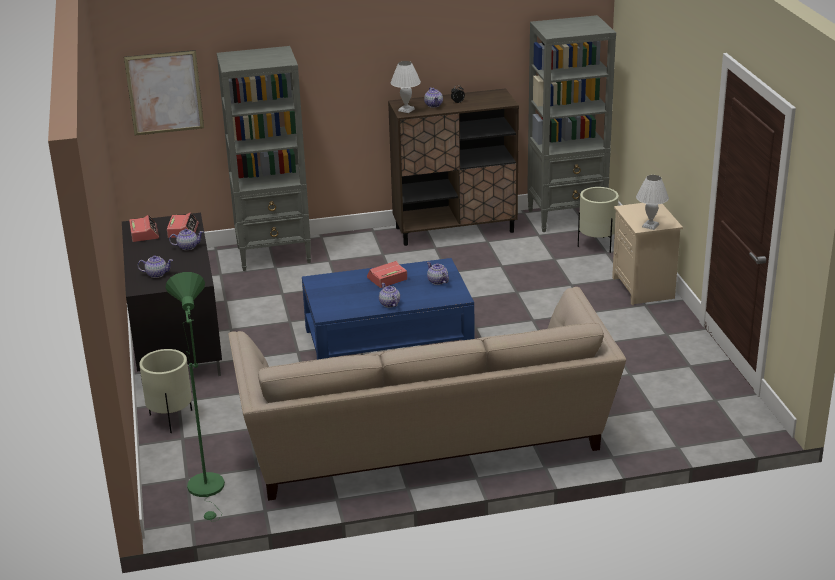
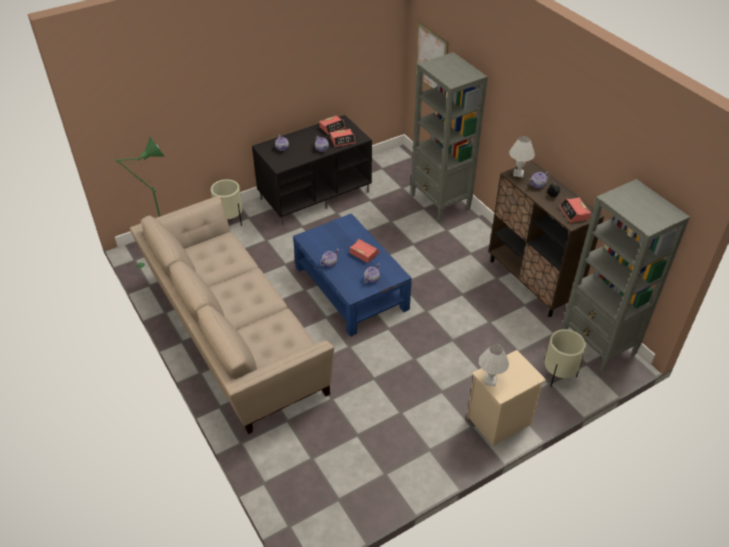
camera: 70 degrees right, 15 degrees up
(492, 98) = (574, 213): none -> alarm clock

